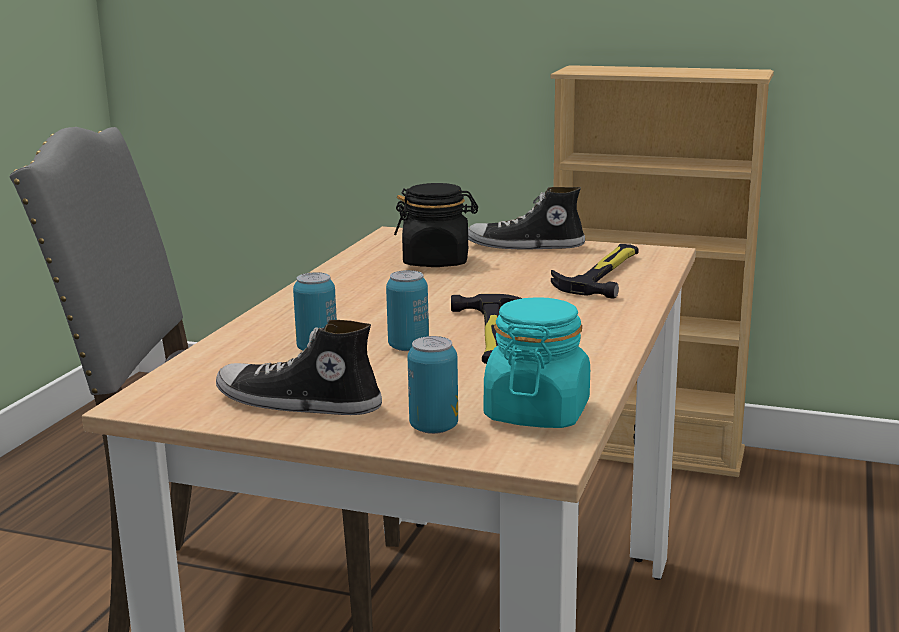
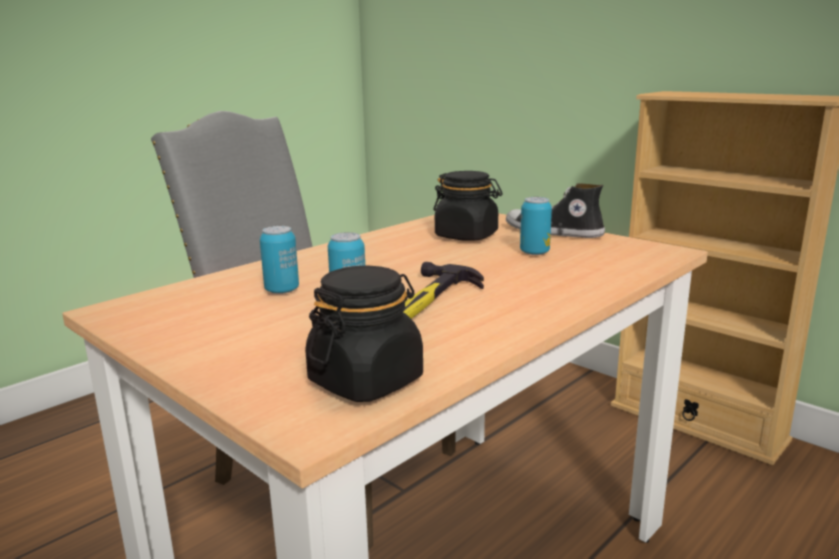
camera: 25 degrees right, 0 degrees up
(297, 403) = (200, 331): shoe -> none
(434, 427) = (263, 375): can -> can (534, 252)
(537, 413) = (366, 380): turquoise jar -> black jar
(603, 274) = (592, 262): hammer -> none

